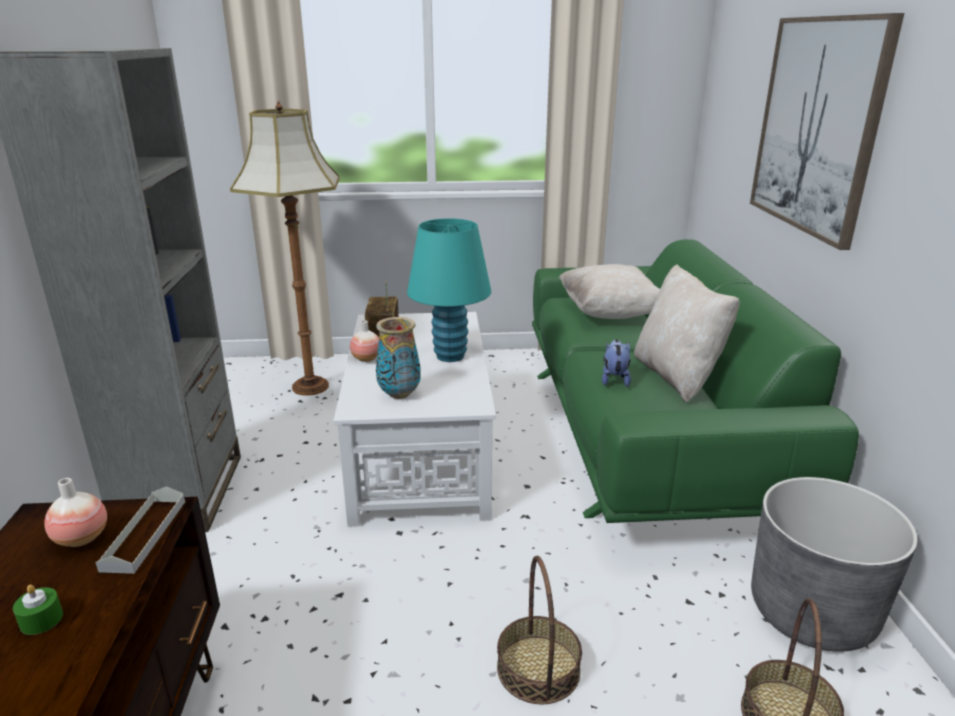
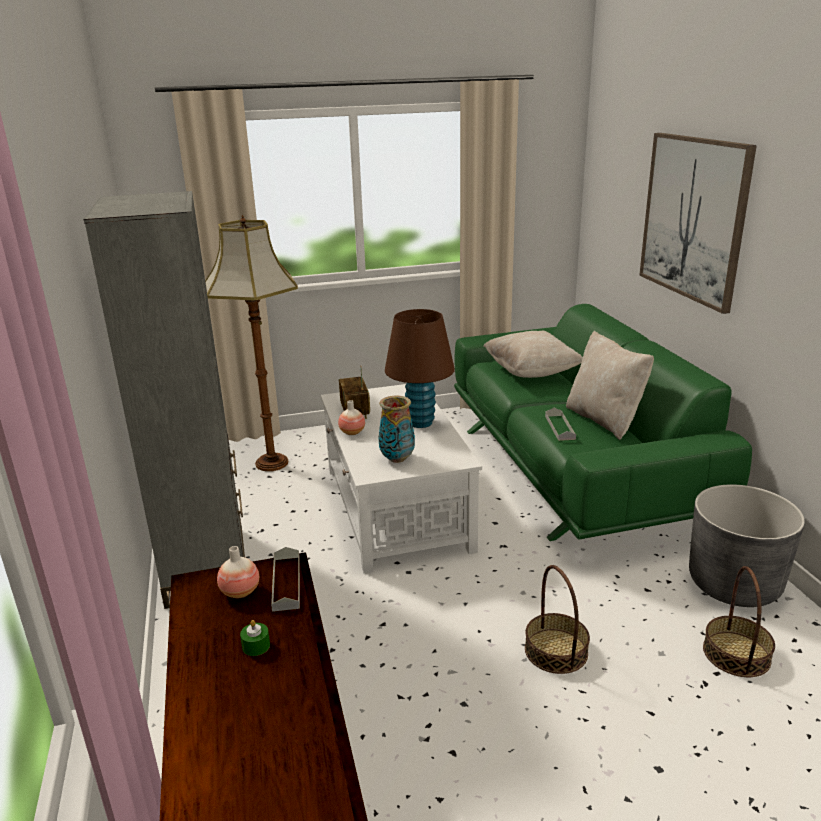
camera: 10 degrees left, 0 degrees up
(450, 356) = (420, 422): turquoise table lamp -> brown table lamp
(614, 379) = (560, 427): plush toy -> grey tray

